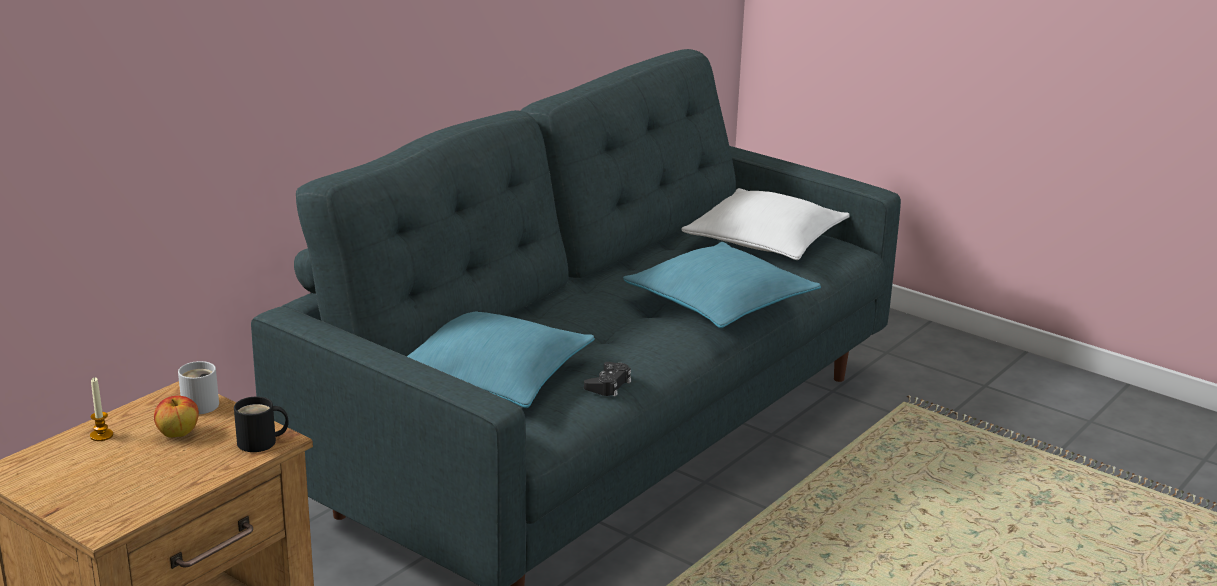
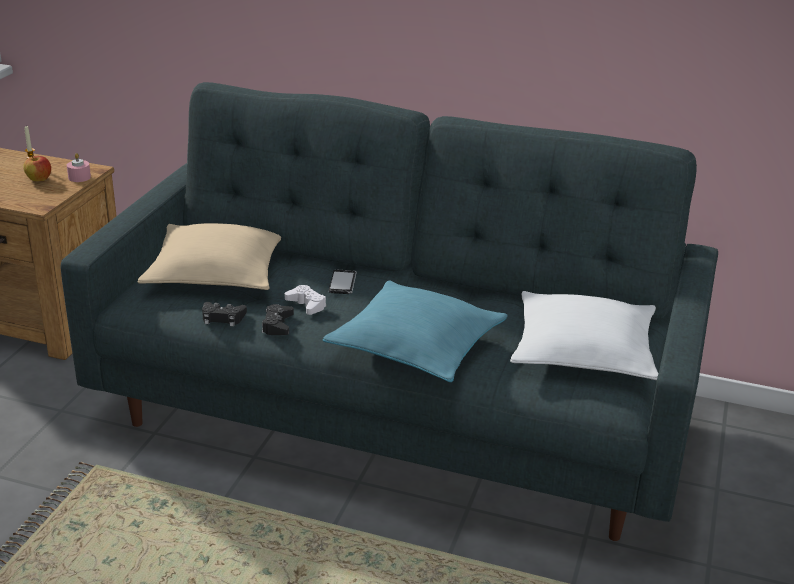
camera: 70 degrees right, 5 degrees up
(201, 403) = (79, 177): white mug -> pink candle
(261, 443) = (33, 202): black mug -> none
(493, 377) = (216, 272): turquoise pillow -> beige pillow
(572, 314) = (342, 283): none -> phone
(607, 338) = (306, 304): none -> white game controller
(643, 358) = (277, 325): none -> black game controller

